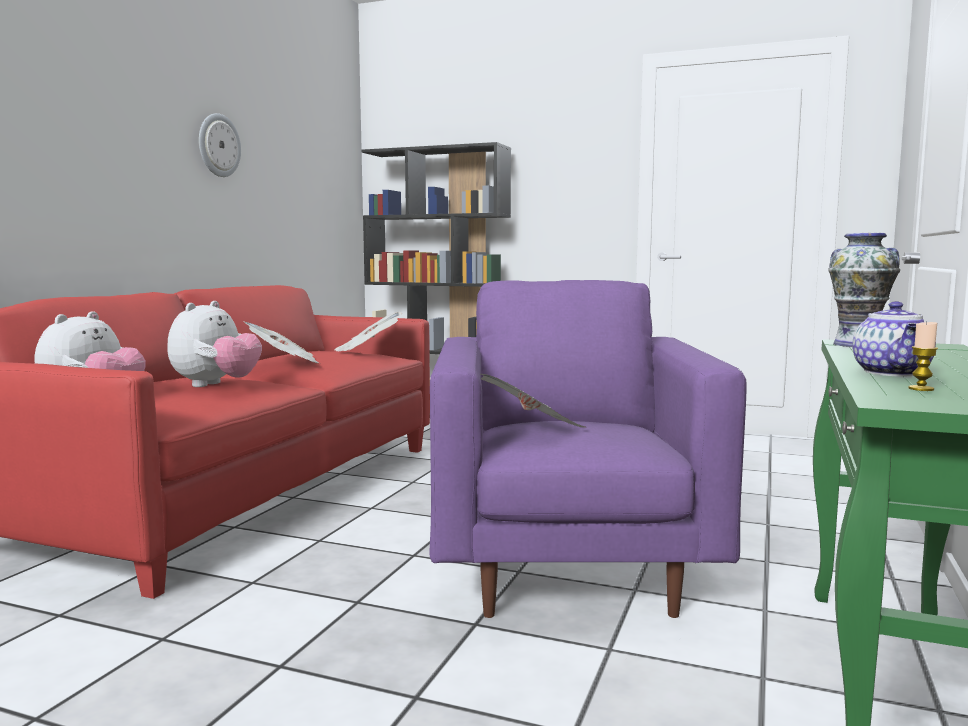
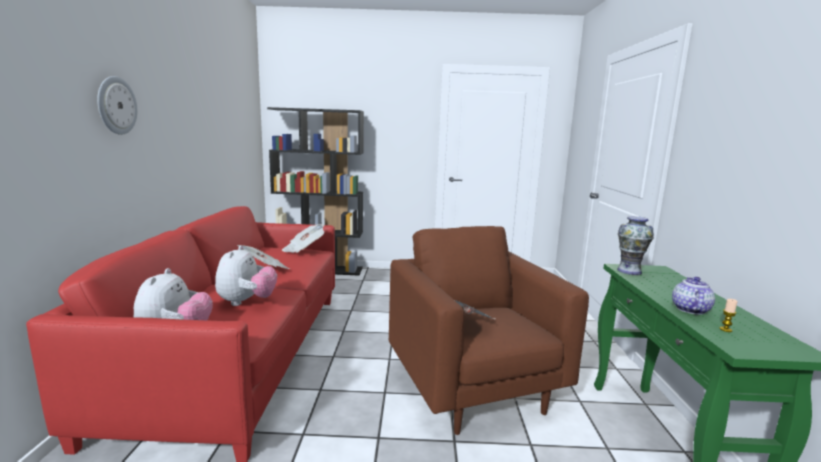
camera: 20 degrees left, 5 degrees up
(218, 145) = (190, 114): wall clock -> wall clock (116, 105)
(569, 568) = (473, 388): purple armchair -> brown armchair
(892, 373) = (689, 309): teapot -> teapot turned 150 degrees counterclockwise

